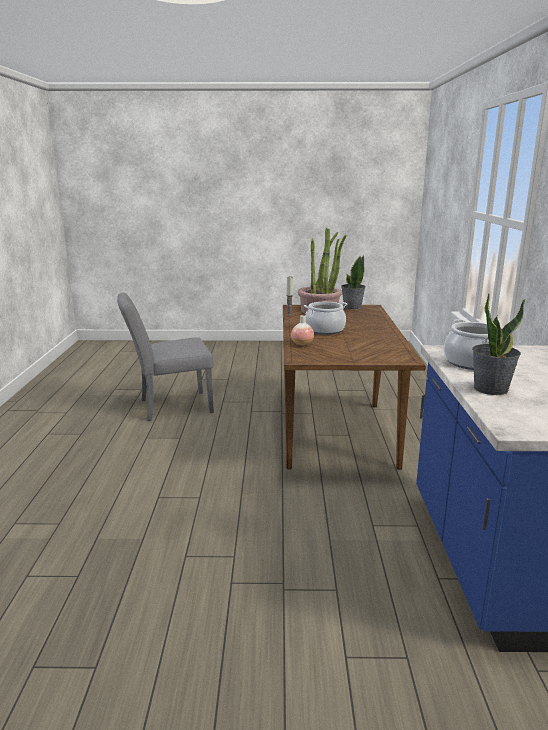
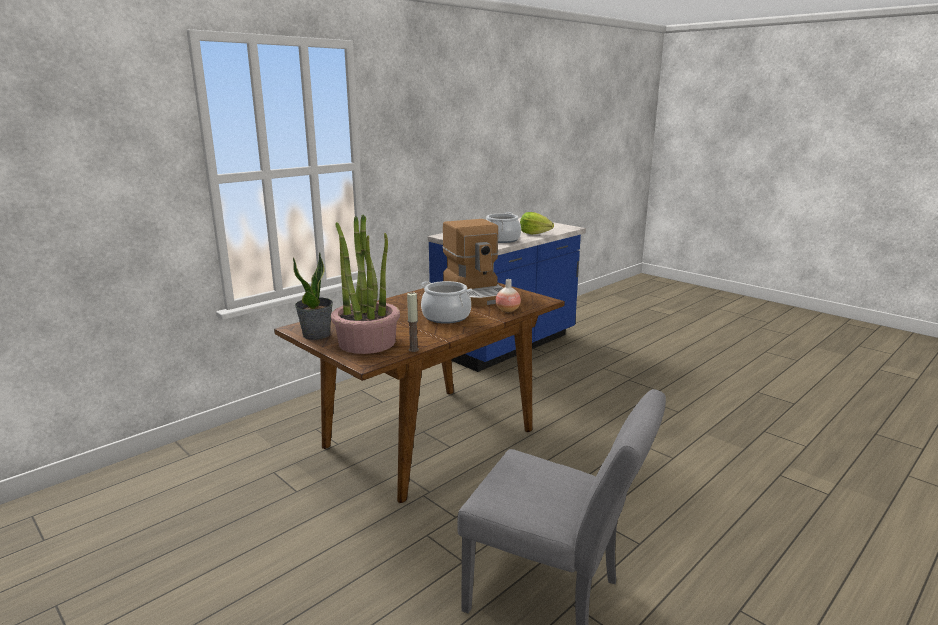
camera: 135 degrees left, 0 degrees up
(361, 349) = (477, 293): none -> coffee machine
(490, 388) = (534, 233): potted plant -> lettuce

